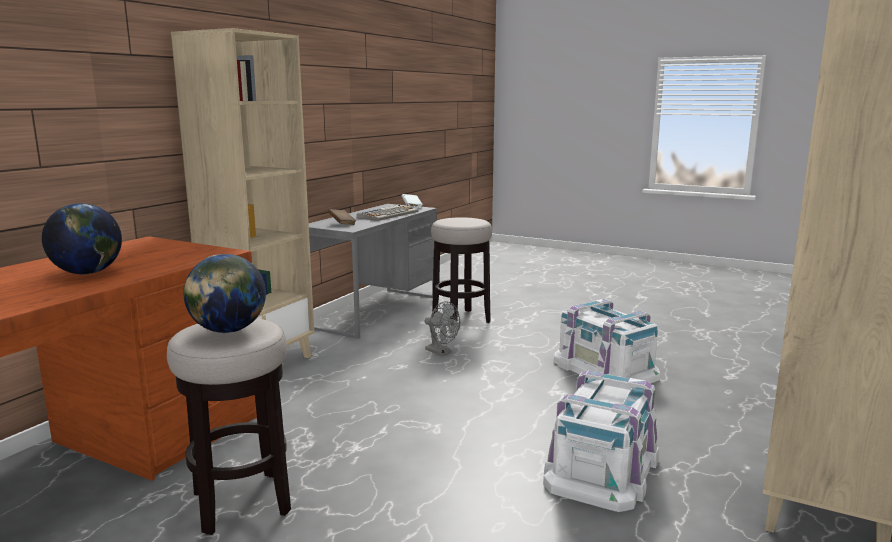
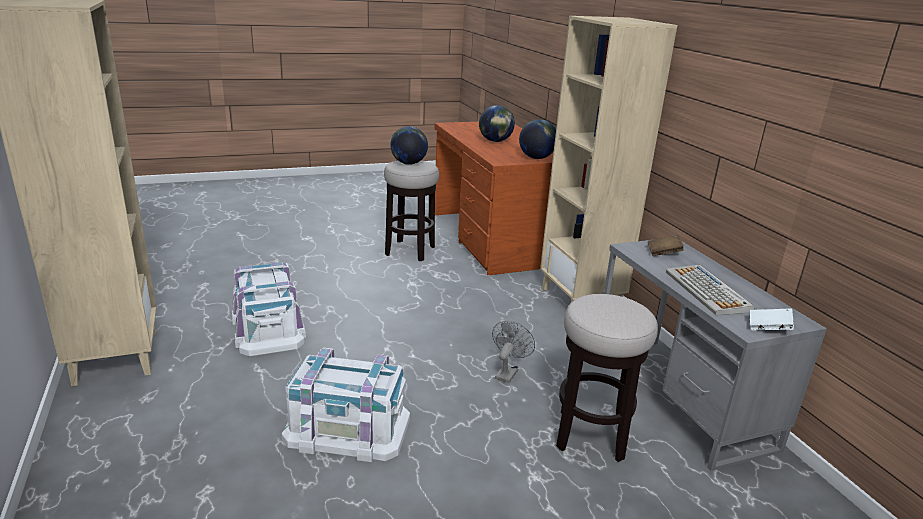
camera: 130 degrees right, 10 degrees up
(172, 246) = (536, 158): none -> globe
(441, 352) = (507, 372): grey fan -> grey fan turned 120 degrees clockwise

